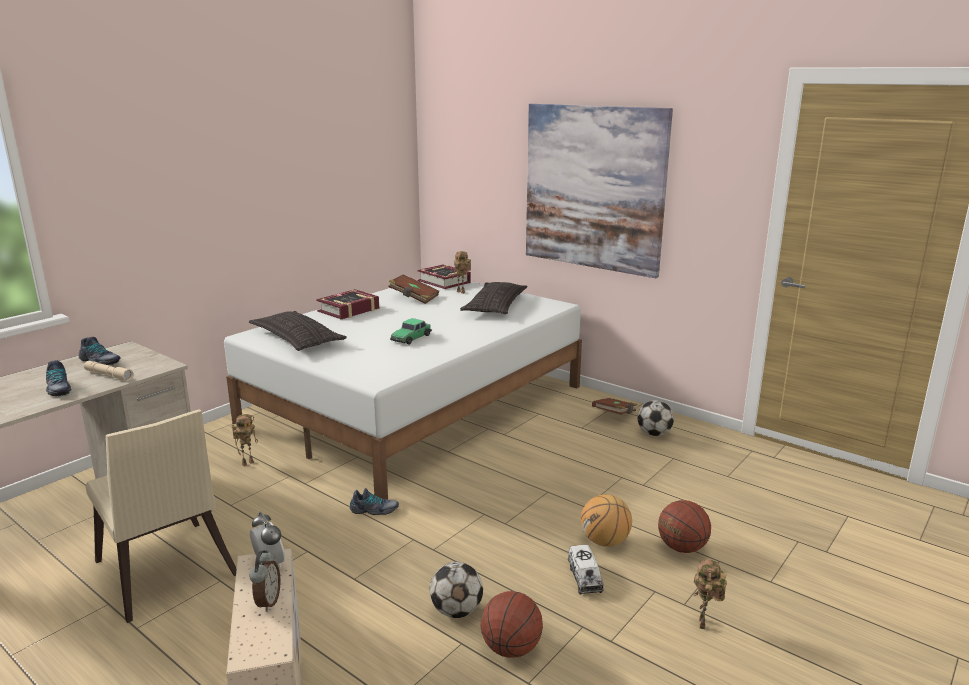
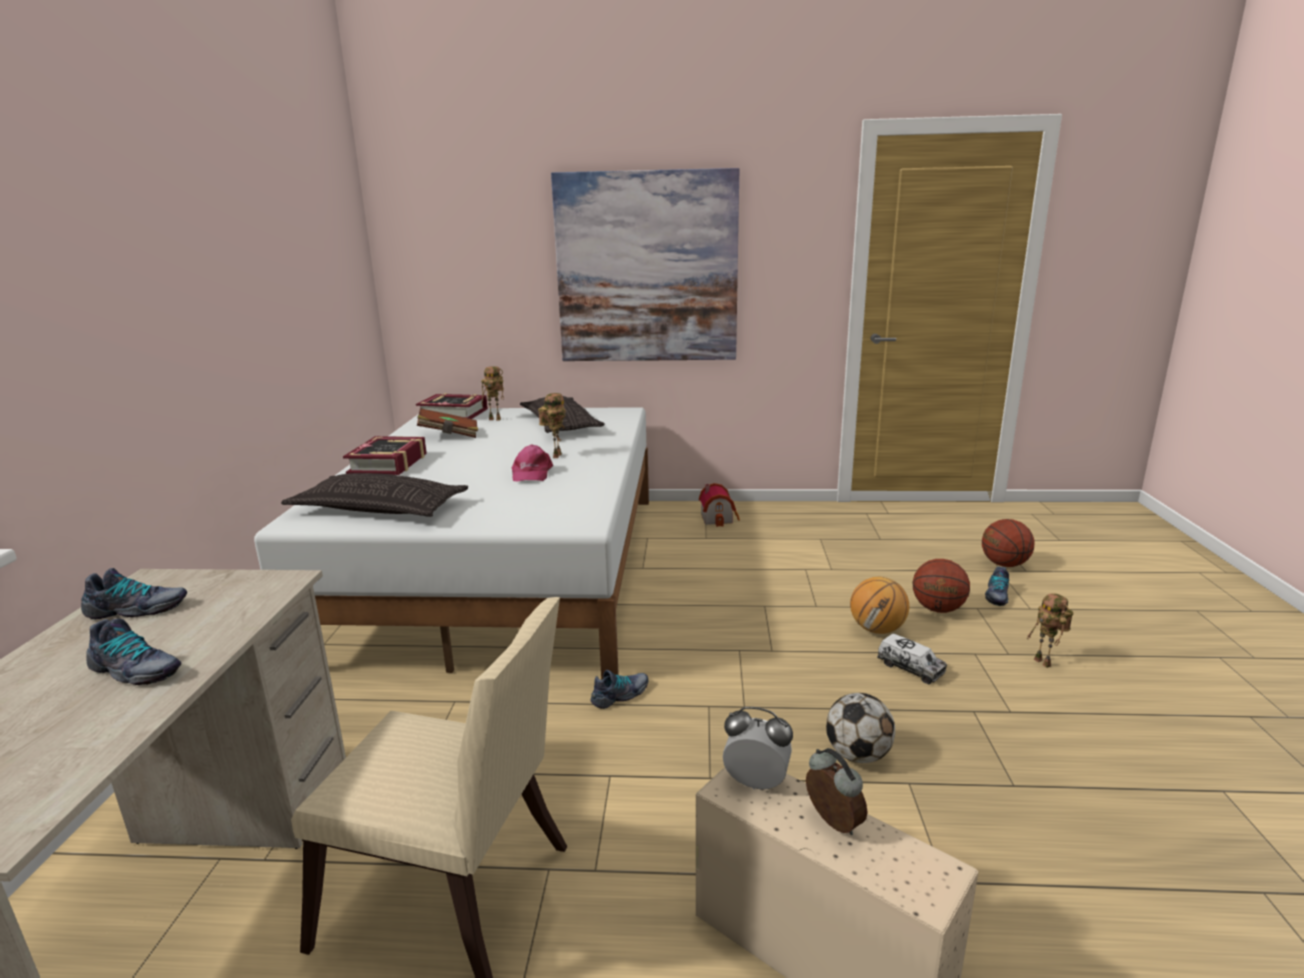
camera: 35 degrees left, 0 degrees up
(109, 375) = (203, 622): beige flashlight -> none
(248, 463) = (368, 709): toy robot -> toy robot (556, 455)
(411, 338) = (531, 473): toy car -> pink cap
(511, 648) = (954, 762): basketball -> basketball (1004, 564)
(615, 415) = (719, 518): brown book -> toy house
(654, 434) = (775, 524): football -> none
(756, 559) = (996, 595): none -> shoe

